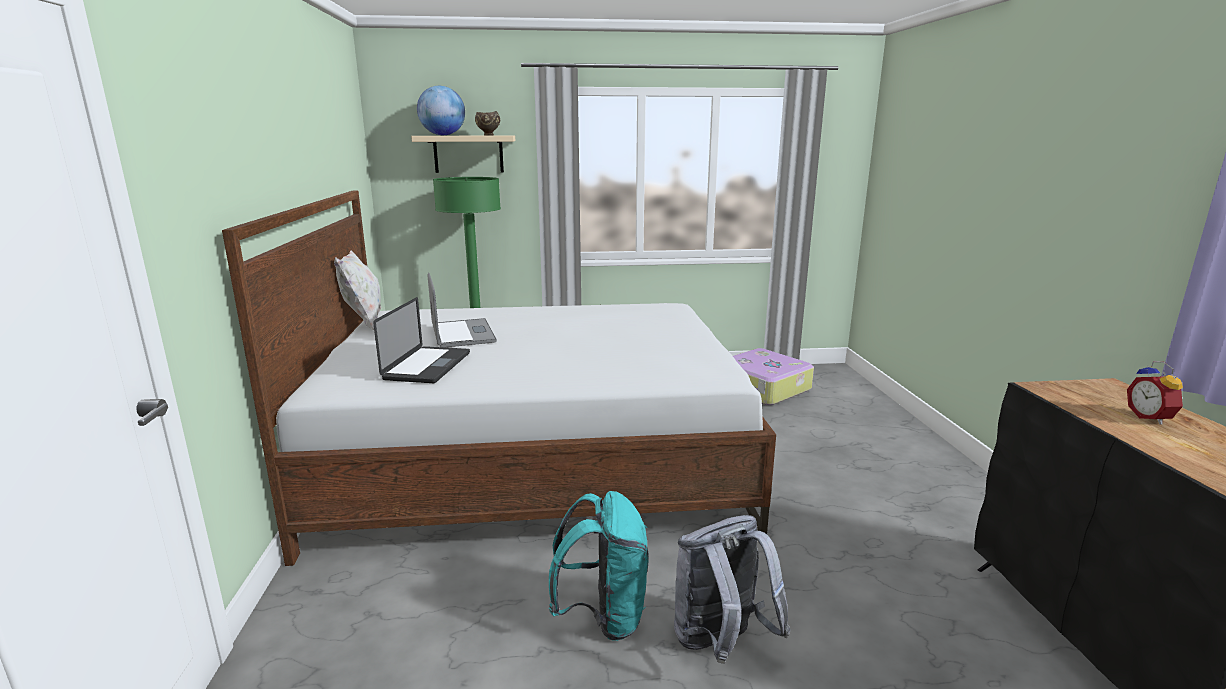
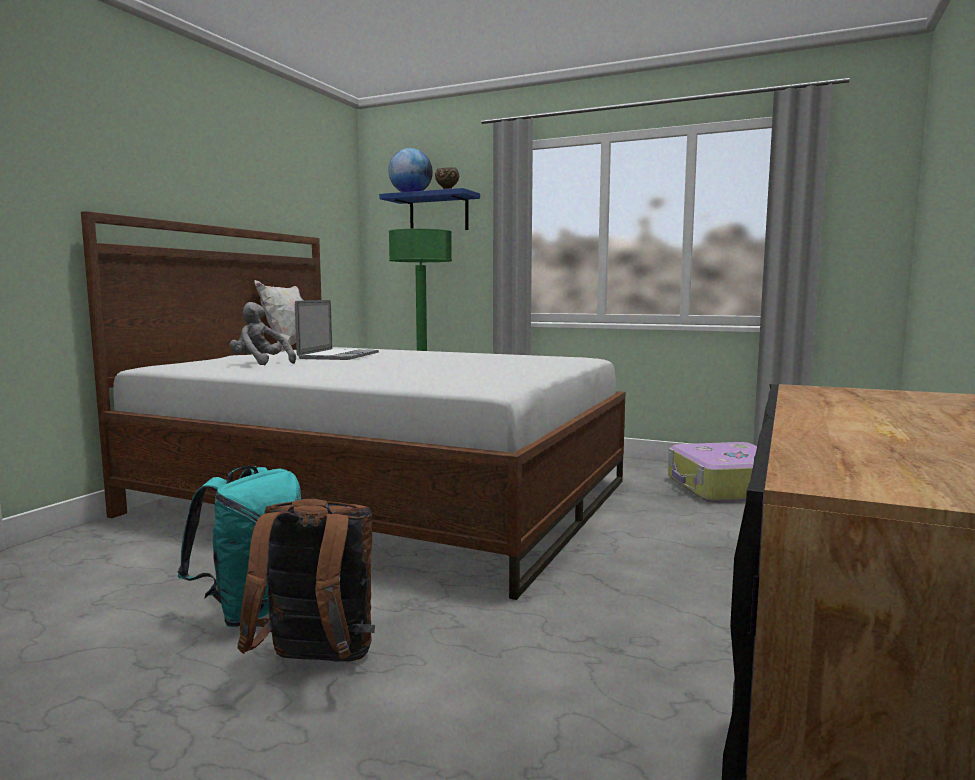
camera: 30 degrees right, 10 degrees down
(427, 366) = (260, 364): laptop -> grey plush toy
(468, 154) = (439, 213): beige shelf -> blue shelf
(720, 644) = (316, 664): grey backpack -> brown backpack
(1151, 418) = (915, 414): alarm clock -> none

